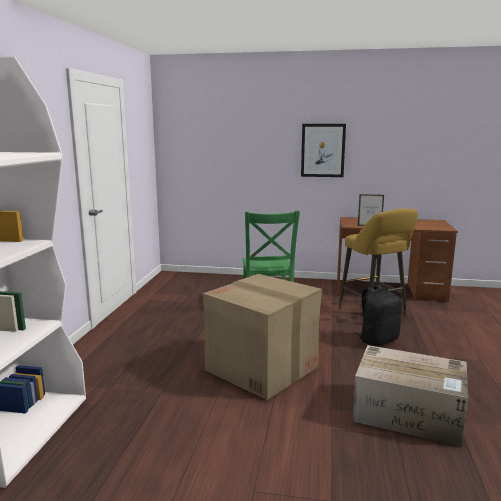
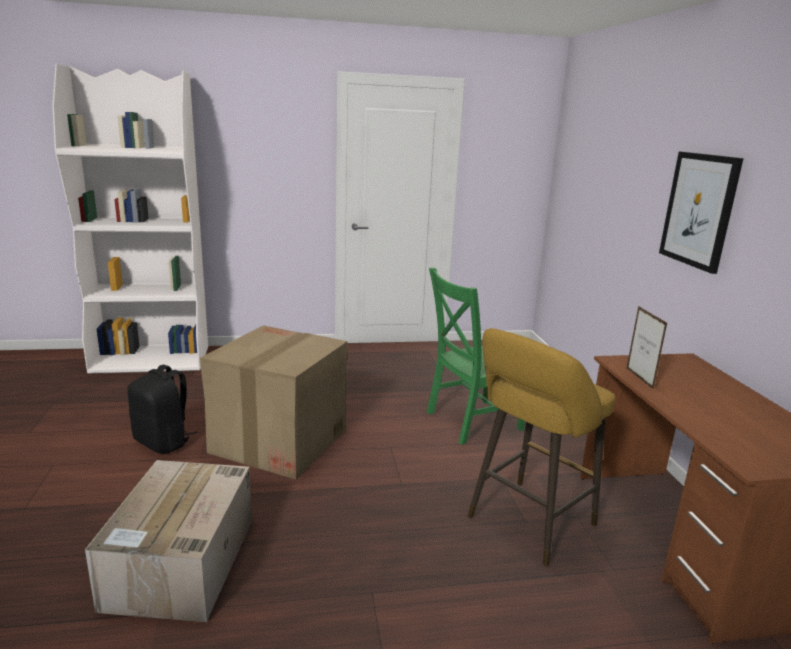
camera: 70 degrees right, 5 degrees up
(378, 340) = (411, 530): black backpack -> black backpack (163, 442)

